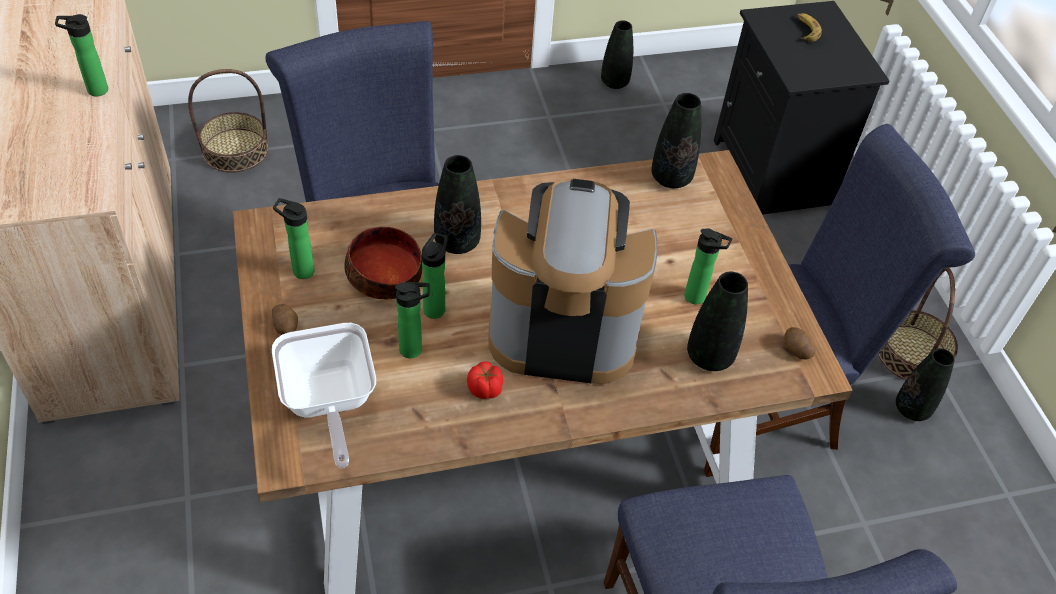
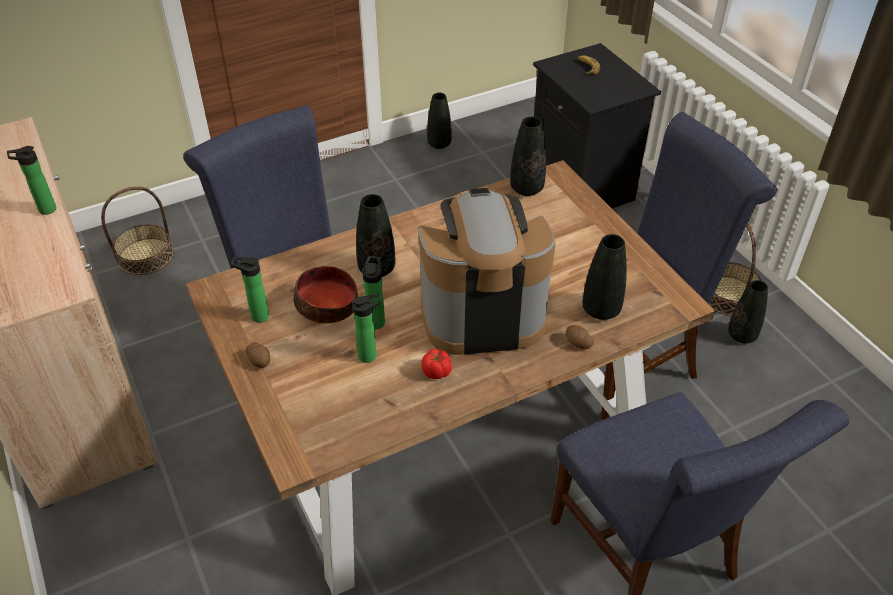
camera: 10 degrees left, 5 degrees down
(328, 403) = (314, 410): frying pan -> none
(698, 298) = (577, 270): bottle -> none
(796, 350) = (663, 291): potato -> potato (577, 343)

